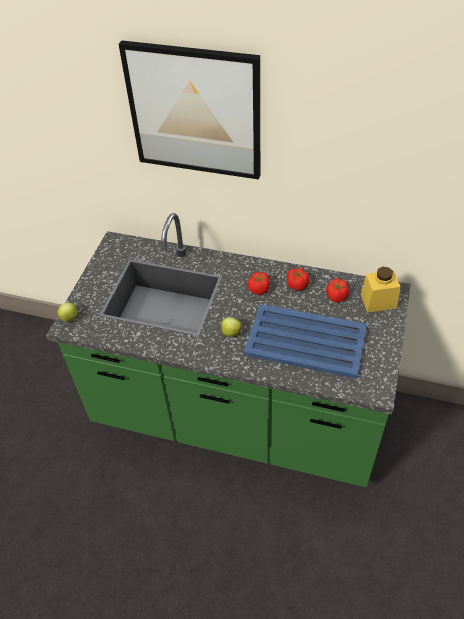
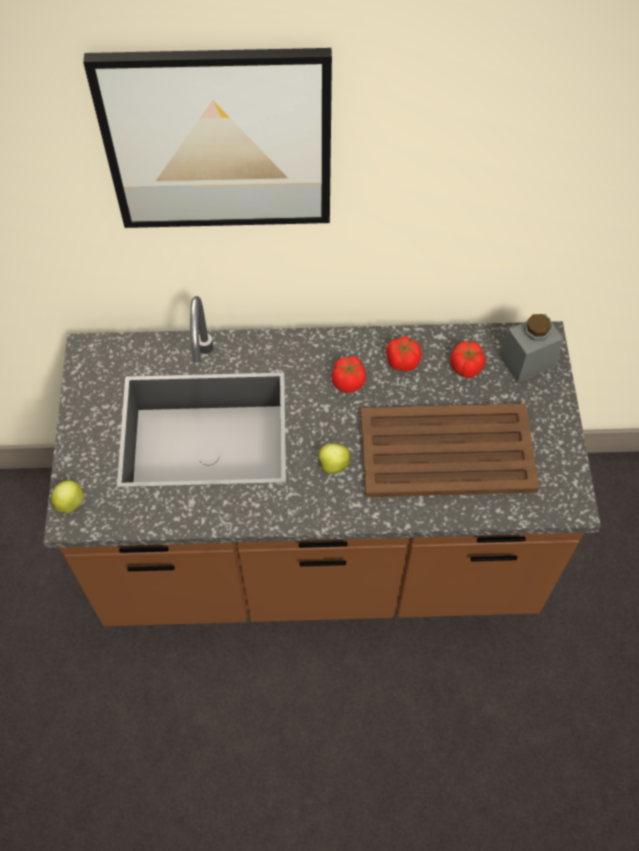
camera: 20 degrees left, 10 degrees up
(238, 415) = (319, 551): green counter -> brown counter
(305, 341) = (445, 451): blue tray -> brown tray
(378, 301) = (527, 360): yellow jar -> grey jar

